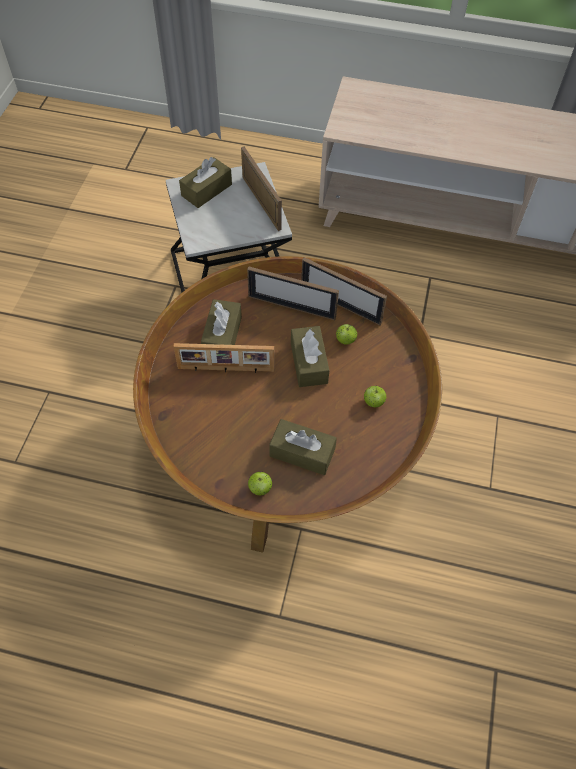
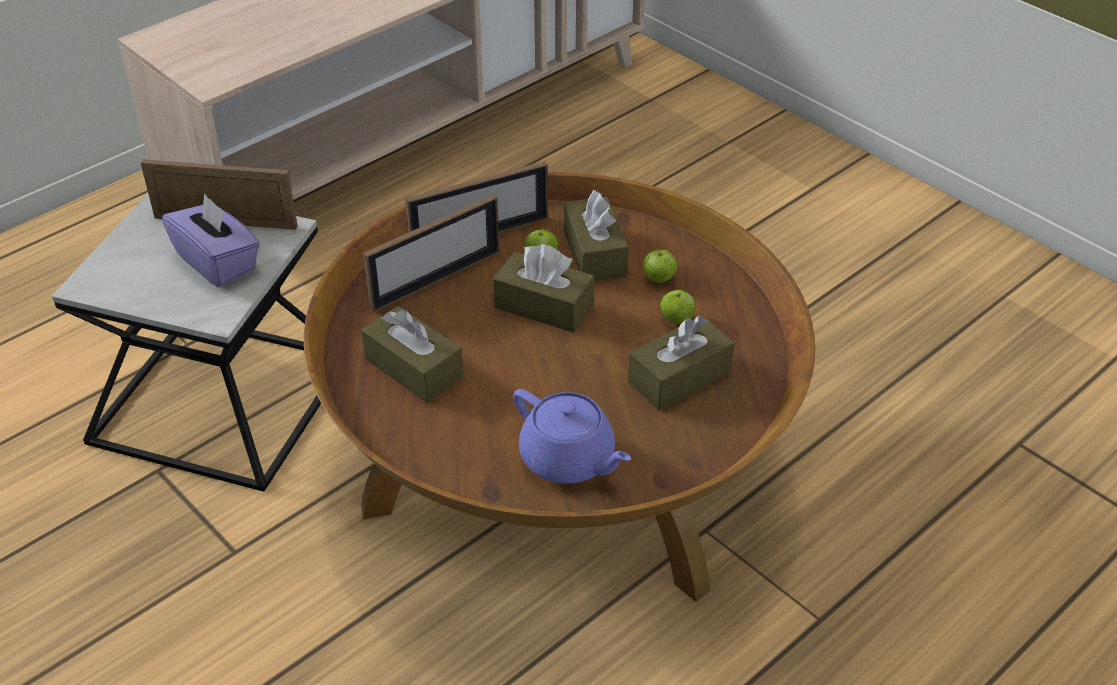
camera: 55 degrees left, 15 degrees down
(206, 190) = (131, 262): brown tissue box -> brown tissue box (595, 253)
(206, 435) = (569, 460): none -> purple teapot
(226, 370) = (476, 390): picture frame -> none
(231, 218) = (218, 262): none -> purple tissue box
(260, 488) = (702, 442): apple -> apple (677, 319)

